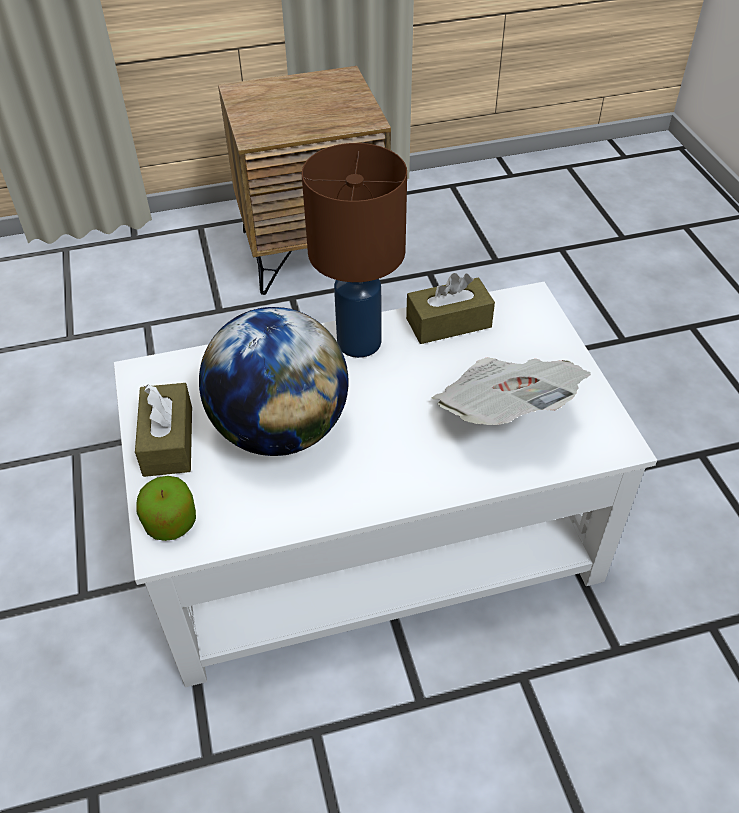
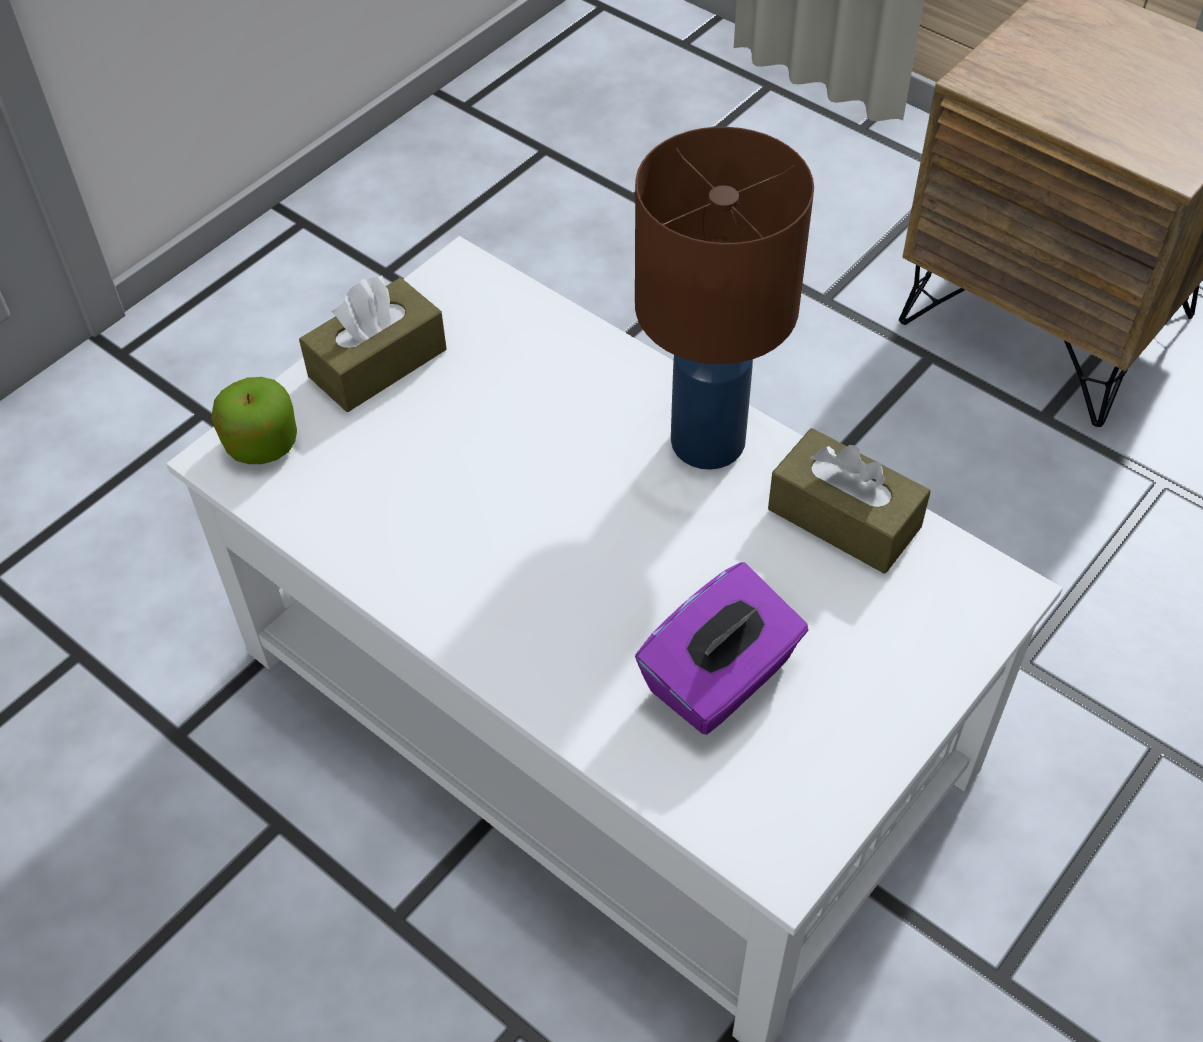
camera: 55 degrees right, 5 degrees up
(280, 430) = (481, 455): globe -> none
(503, 412) = (720, 678): newspaper -> purple tissue box

